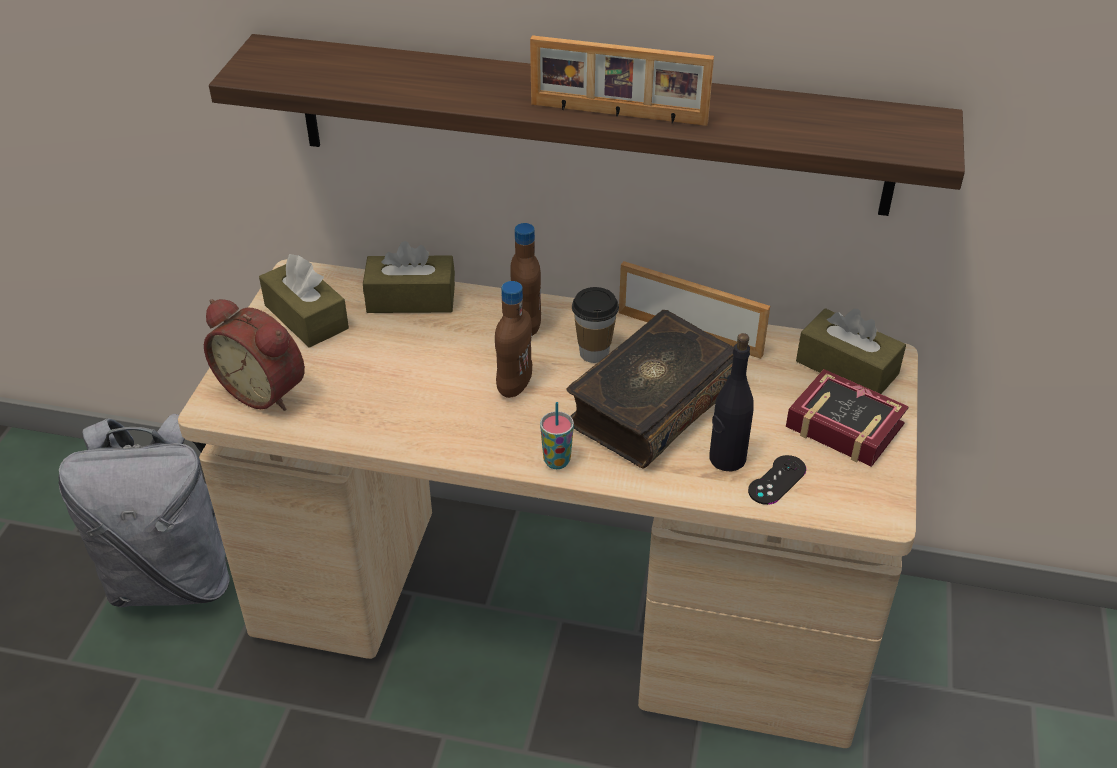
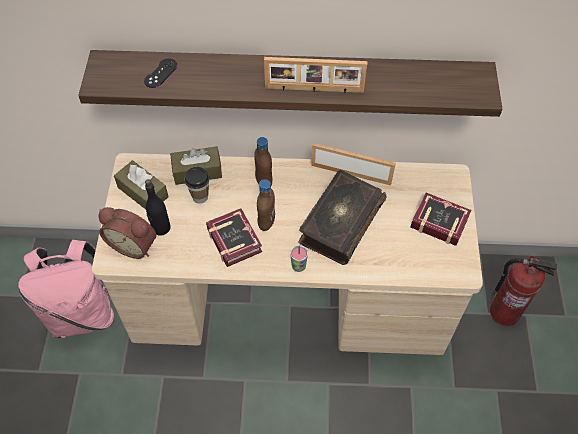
camera: 10 degrees left, 15 degrees up
(175, 576) = (82, 312): grey backpack -> pink backpack
(449, 402) = (234, 238): none -> book
(594, 353) = (303, 194): cup -> cup (200, 197)
(726, 459) = (384, 252): black bottle -> black bottle (161, 228)
(777, 480) = (411, 261): black game controller -> black game controller (160, 73)
(847, 368) = (435, 185): brown tissue box -> none
(988, 691) = (505, 311): none -> fire extinguisher

